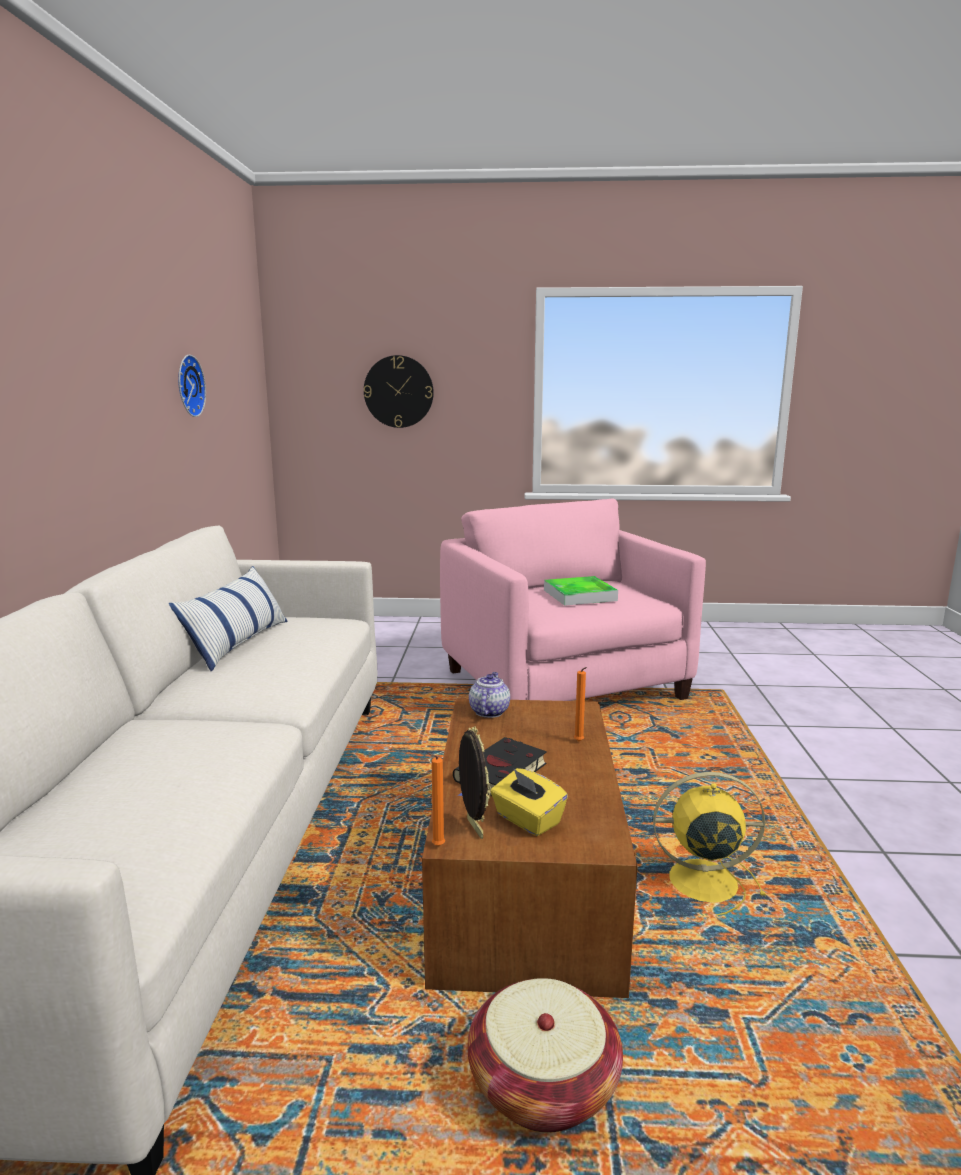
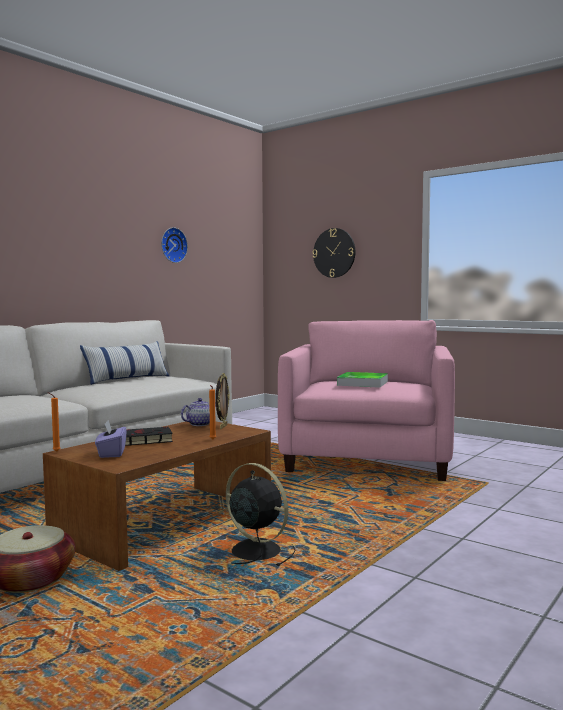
camera: 35 degrees right, 10 degrees down
(473, 828) = (83, 450): picture frame -> picture frame (222, 427)
(527, 820) = (111, 453): yellow tissue box -> purple tissue box
(699, 881) = (254, 550): yellow fan -> black fan

